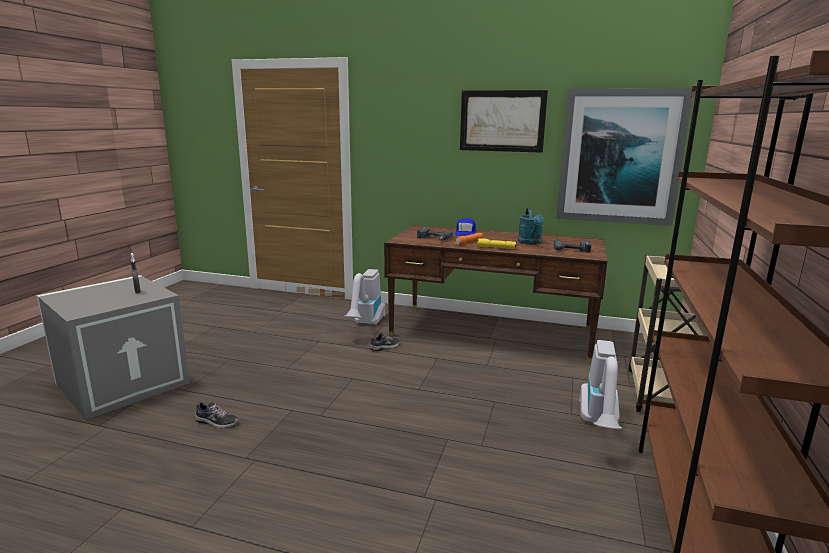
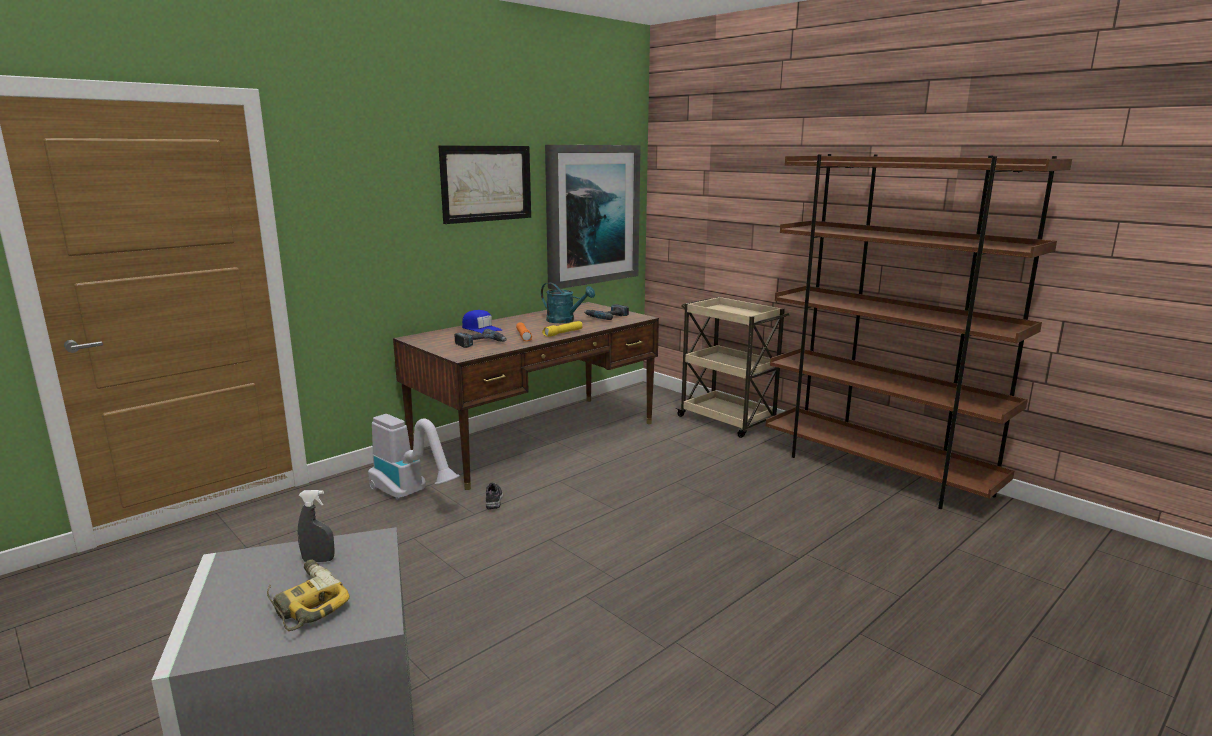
camera: 60 degrees left, 0 degrees up
(95, 299) = (304, 603): none -> power drill
(216, 422) = (561, 659): shoe -> none
(599, 424) = (747, 456): vacuum cleaner -> none

